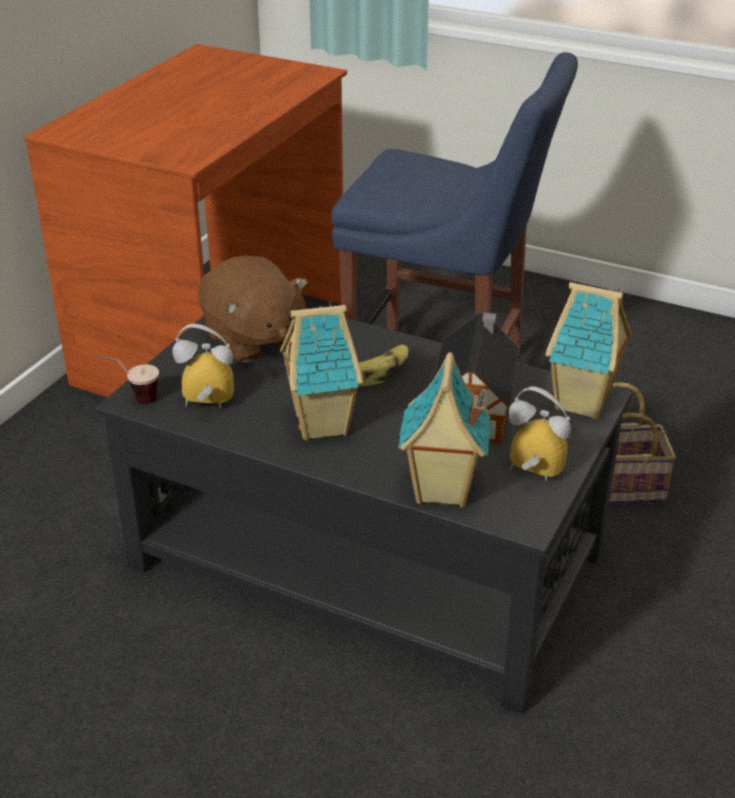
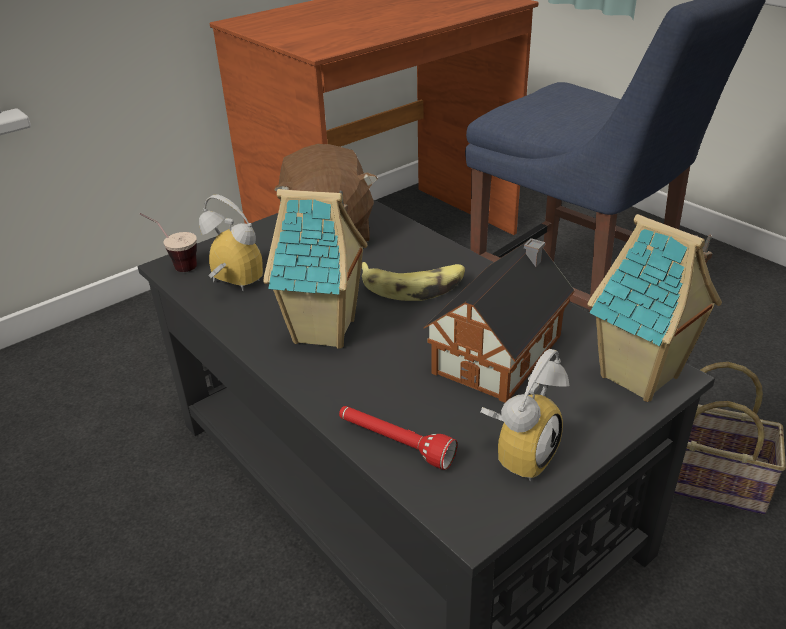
camera: 25 degrees right, 0 degrees up
(441, 491) = (394, 443): toy house -> red flashlight
(531, 474) = (519, 452): alarm clock -> alarm clock turned 75 degrees clockwise

